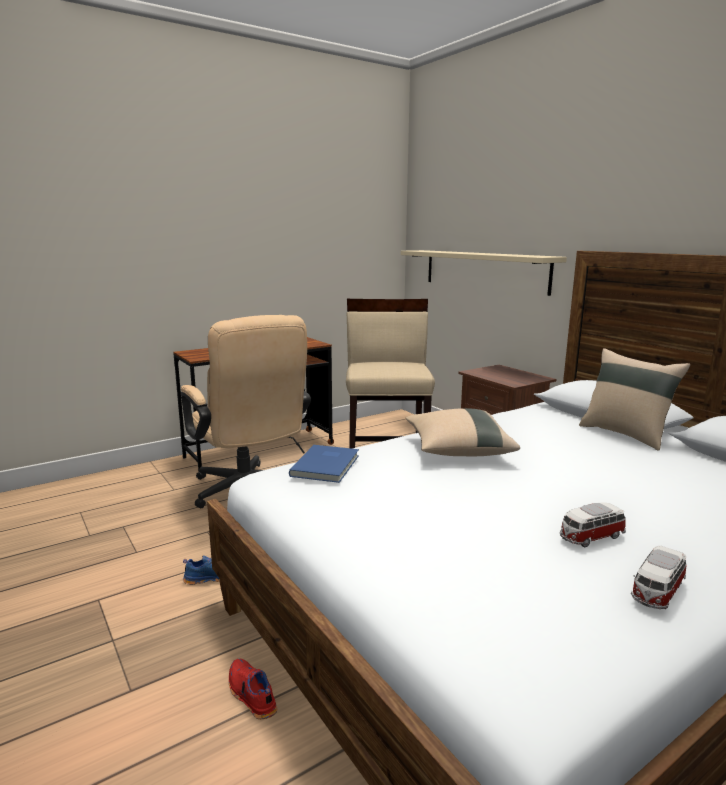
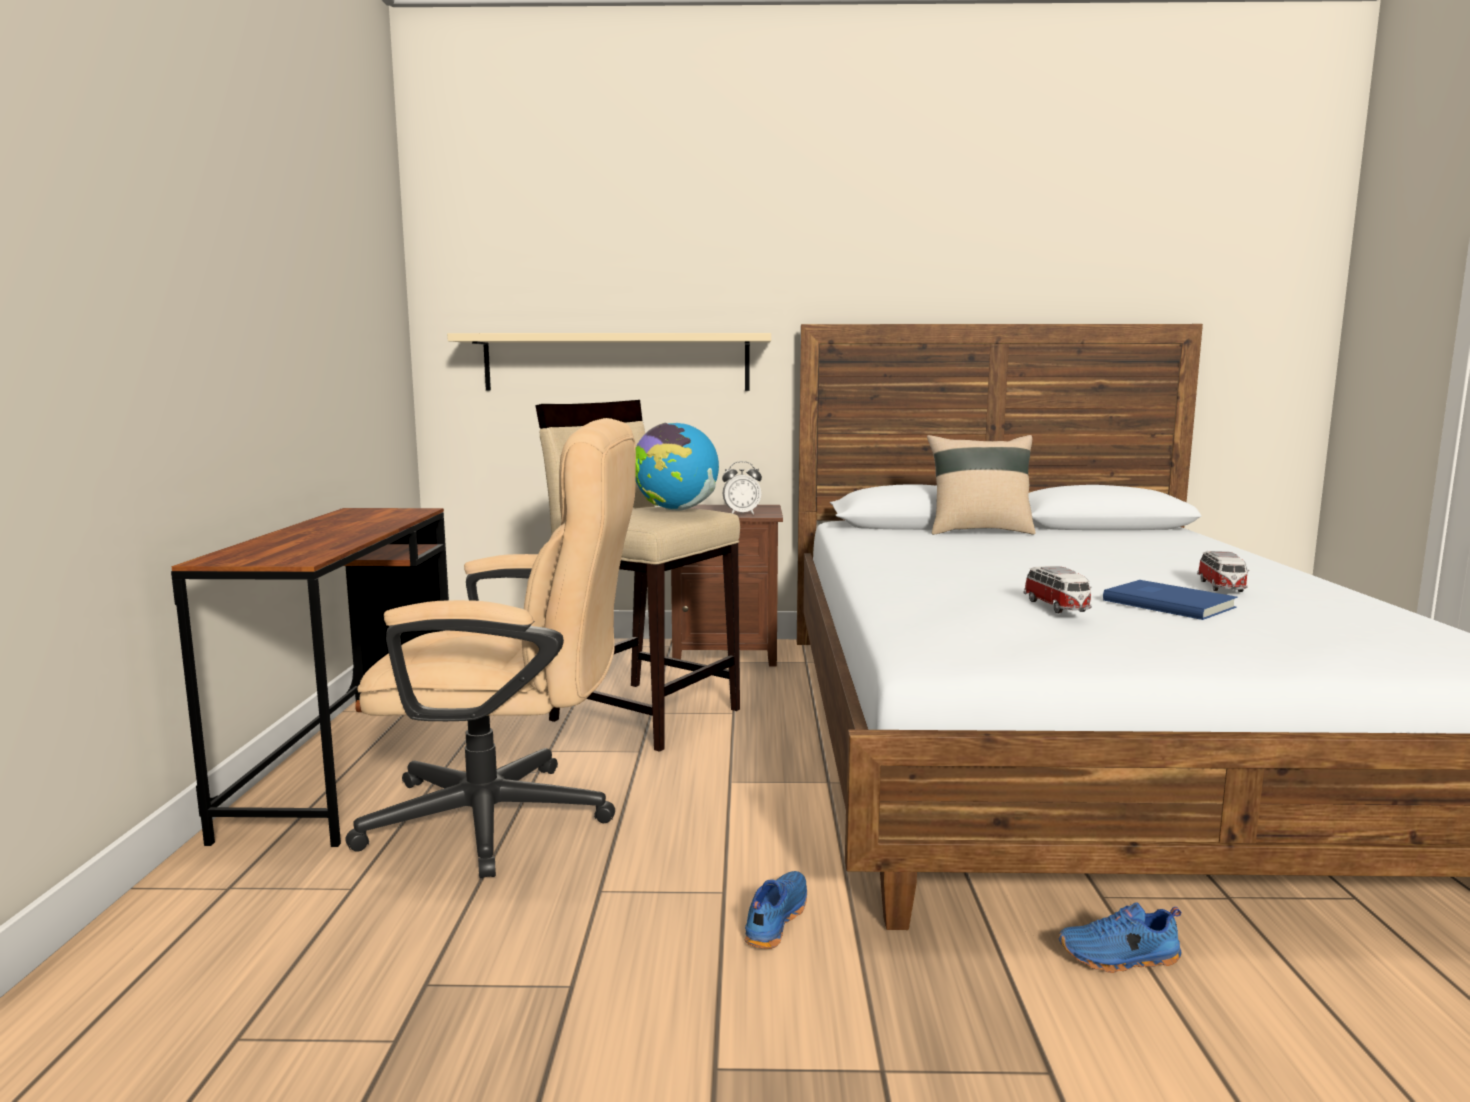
camera: 55 degrees left, 5 degrees down
(250, 695) = (1120, 958): red shoe -> blue shoe
(327, 465) = (942, 616): blue book -> blue book (1168, 603)
(399, 368) = (675, 510): none -> globe
(457, 450) = (950, 573): beige pillow -> none
(503, 379) = (741, 514): none -> alarm clock
(657, 592) = (1334, 595): toy car -> toy car (1057, 607)

